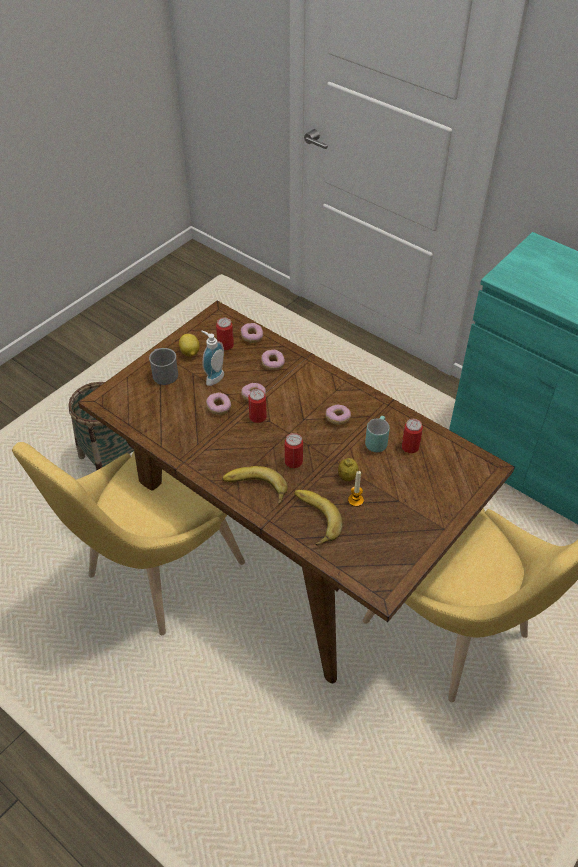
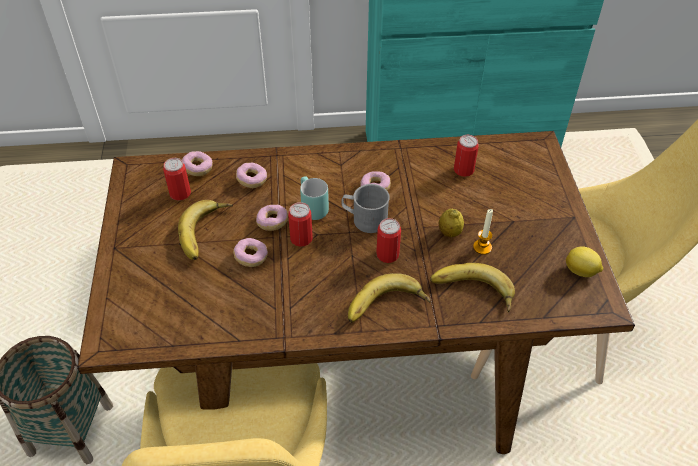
camera: 45 degrees left, 0 degrees up
(164, 373) = (146, 265): grey mug -> grey mug (364, 219)
(190, 353) = (150, 225): lemon -> lemon (581, 271)
(213, 377) = (207, 233): soap dispenser -> banana
(375, 441) = (431, 185): turquoise mug -> turquoise mug (310, 208)

